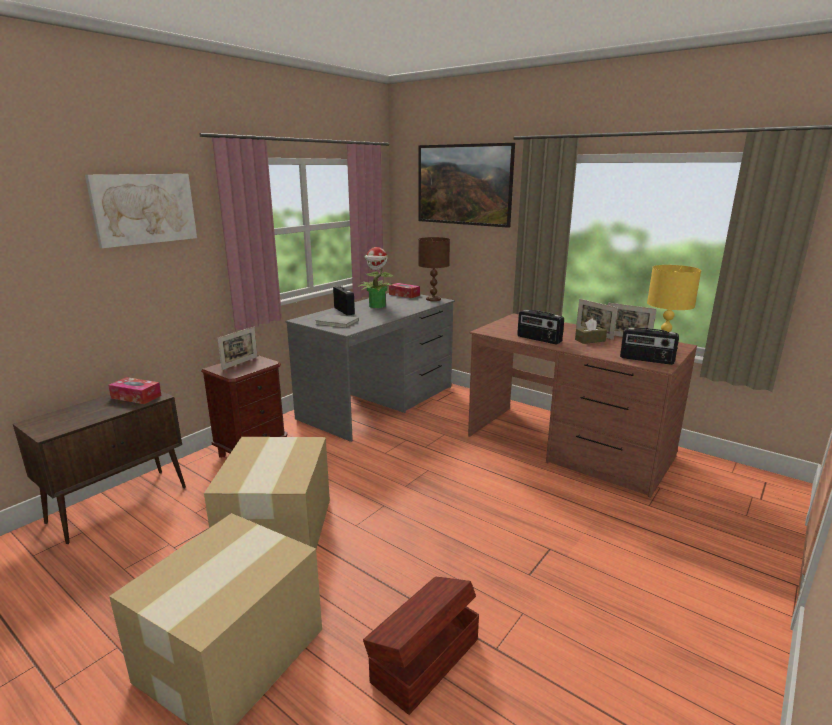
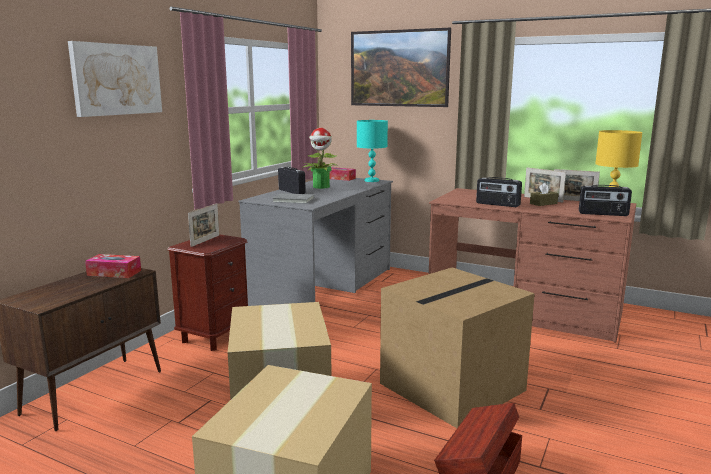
camera: 10 degrees left, 5 degrees down
(433, 299) = (371, 180): brown table lamp -> turquoise table lamp
(449, 537) = (452, 388): none -> cardboard box

